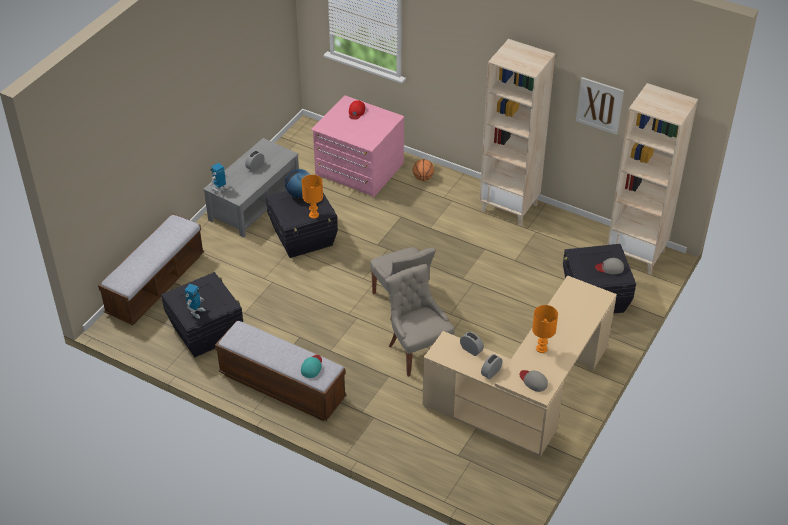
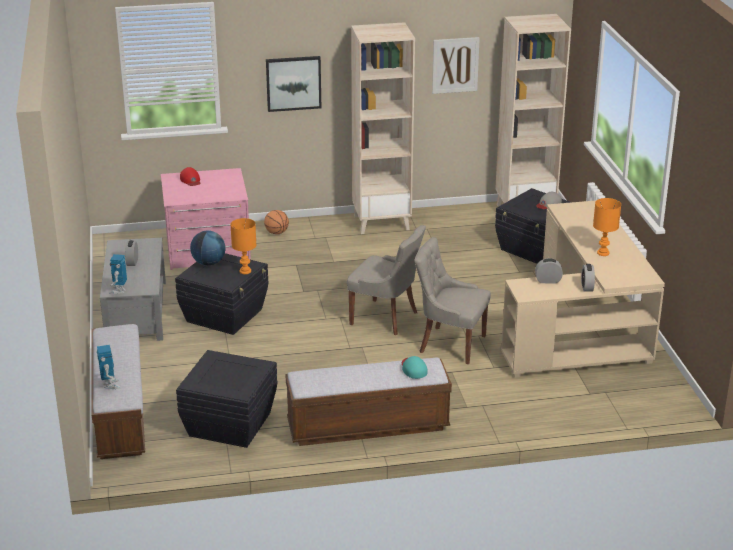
camera: 40 degrees left, 15 degrees down
(196, 312) = (236, 385): toy robot -> toy robot (110, 385)
(459, 65) = (293, 83): none -> picture
(533, 381) = (630, 274): grey cap -> none

